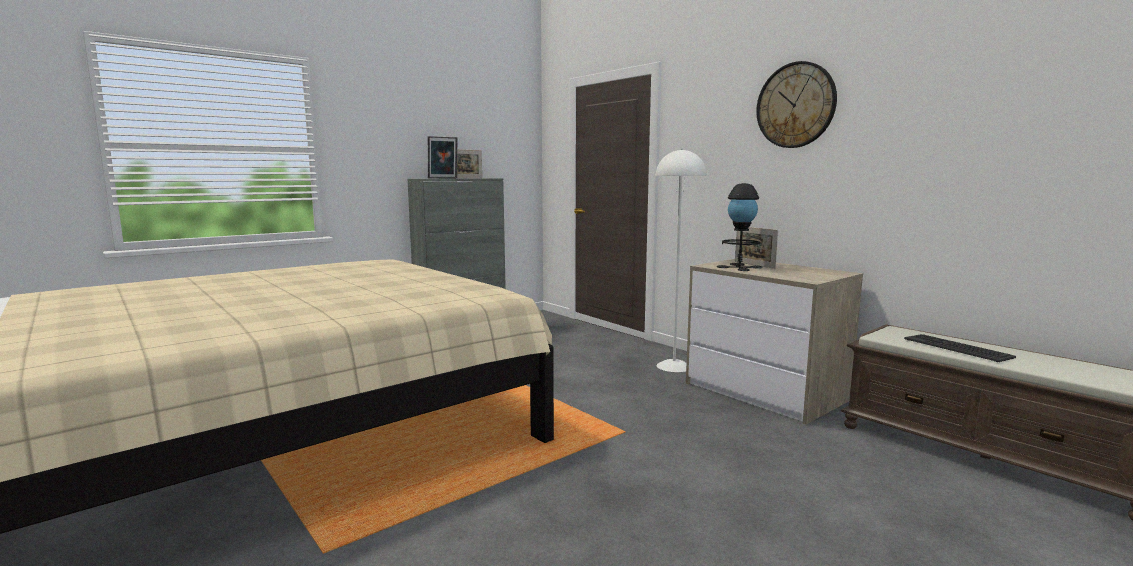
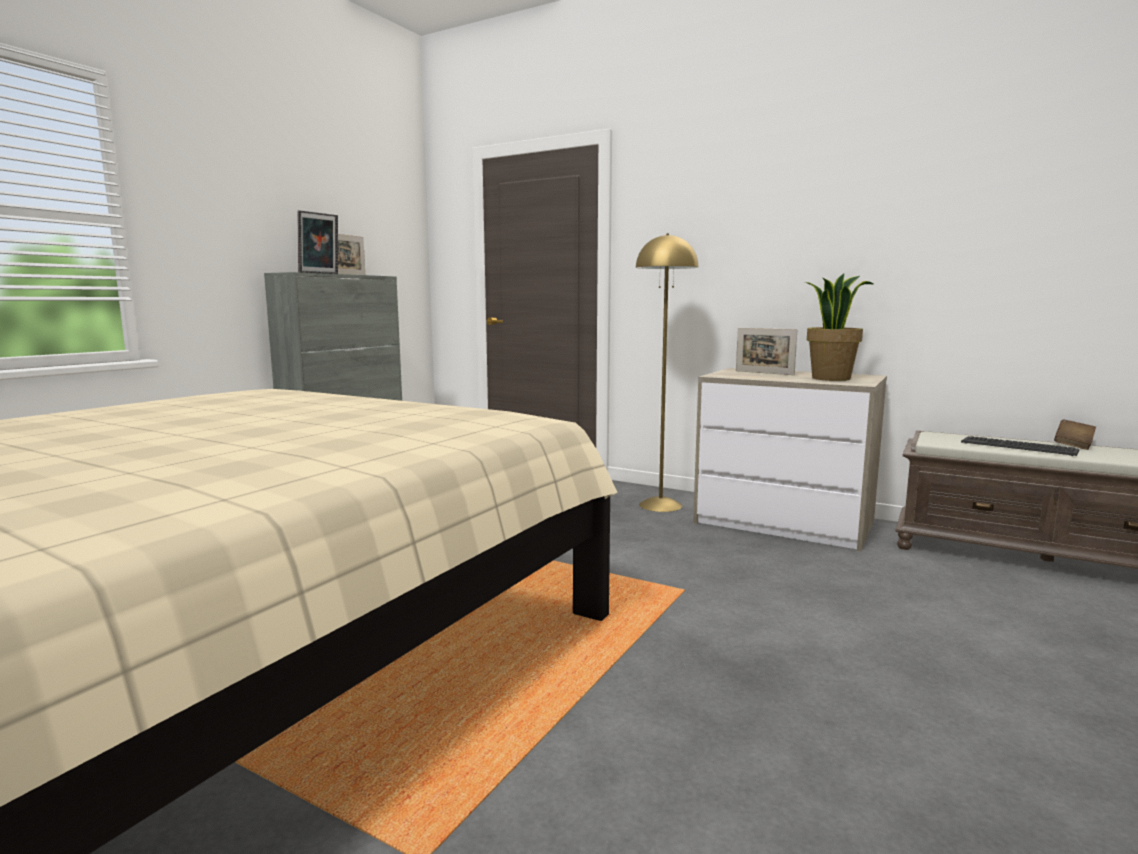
camera: 20 degrees left, 0 degrees up
(674, 366) = (660, 505): white floor lamp -> yellow floor lamp
(739, 267) = (755, 375): black table lamp -> none
(795, 105) = (798, 184): wall clock -> none
(799, 274) = (830, 378): none -> potted plant
(1022, 352) = (1073, 445): none -> brown book

